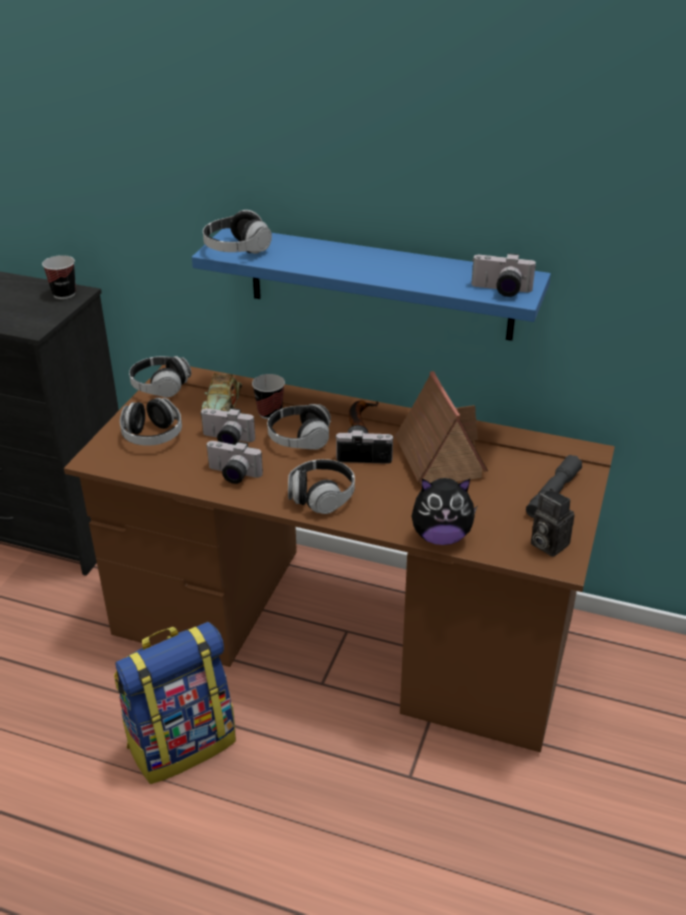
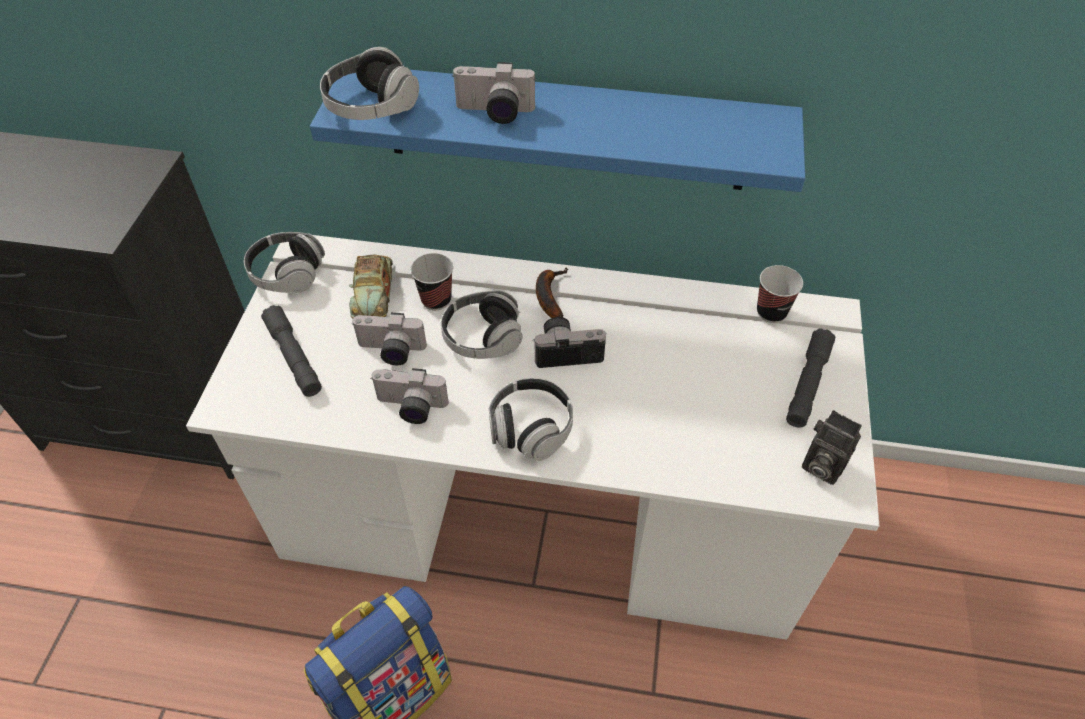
camera: 10 degrees left, 15 degrees up
(64, 294) = (134, 167): cup -> cup (771, 312)
(152, 436) = (294, 357): headphones -> grey flashlight
(344, 628) = (542, 507): brown desk -> white desk
(437, 457) = (658, 344): toy house -> none
(441, 536) = (692, 472): plush toy -> none
(500, 291) = (749, 148): camera -> camera (494, 113)

